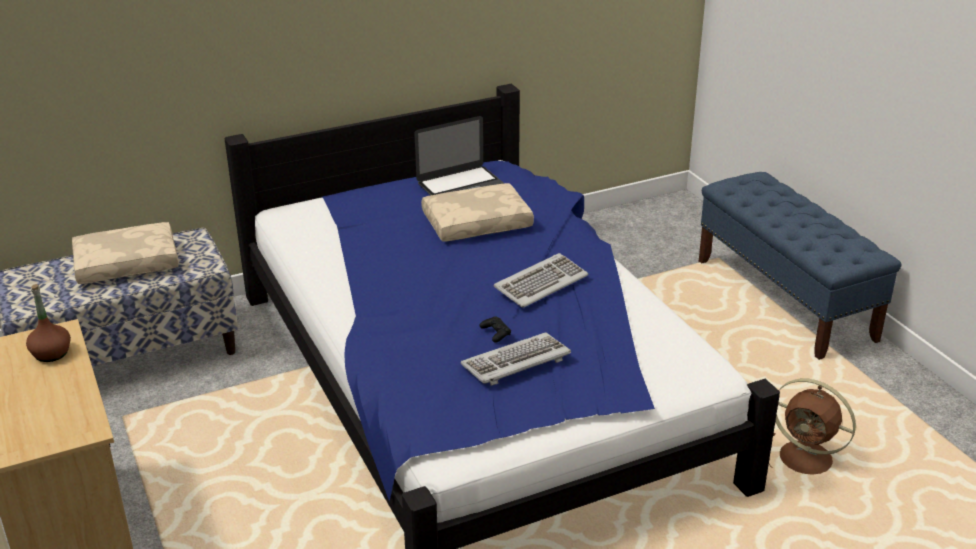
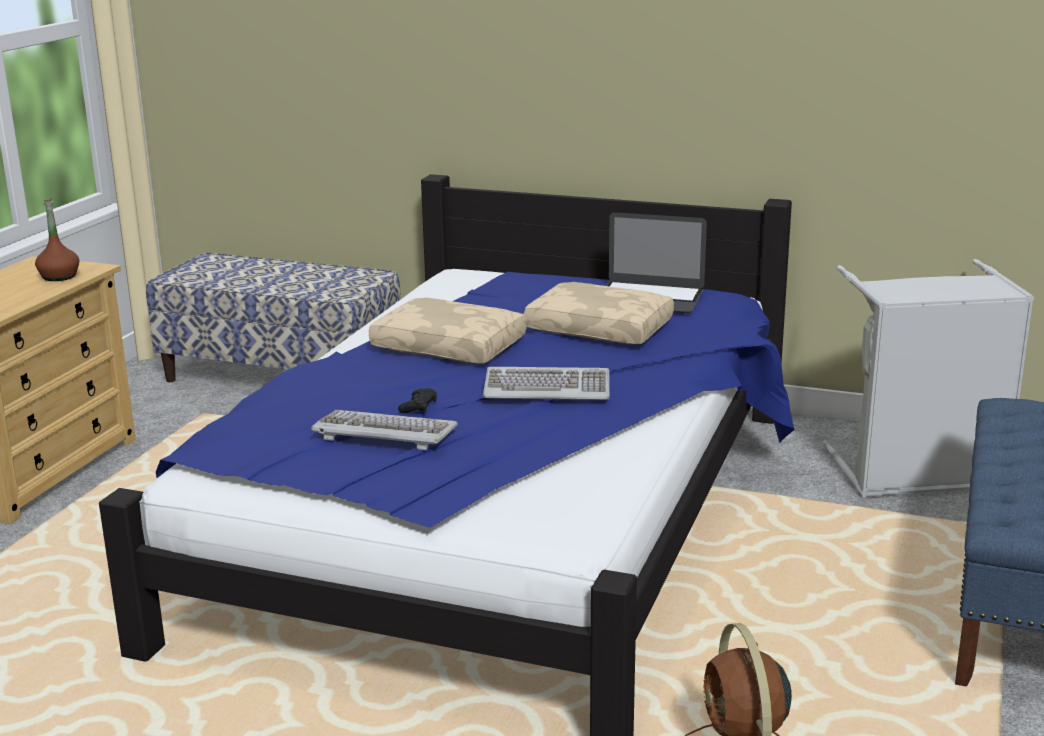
camera: 45 degrees right, 10 degrees down
(128, 263) = (294, 275): beige pillow -> beige pillow (451, 346)
(637, 243) = (918, 475): none -> grey laundry basket

